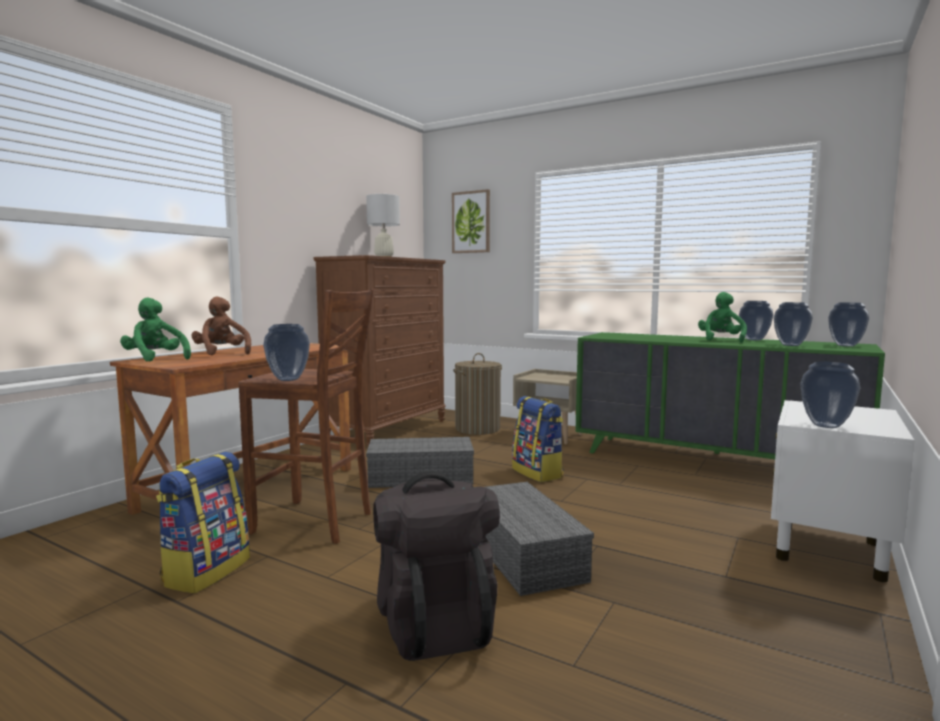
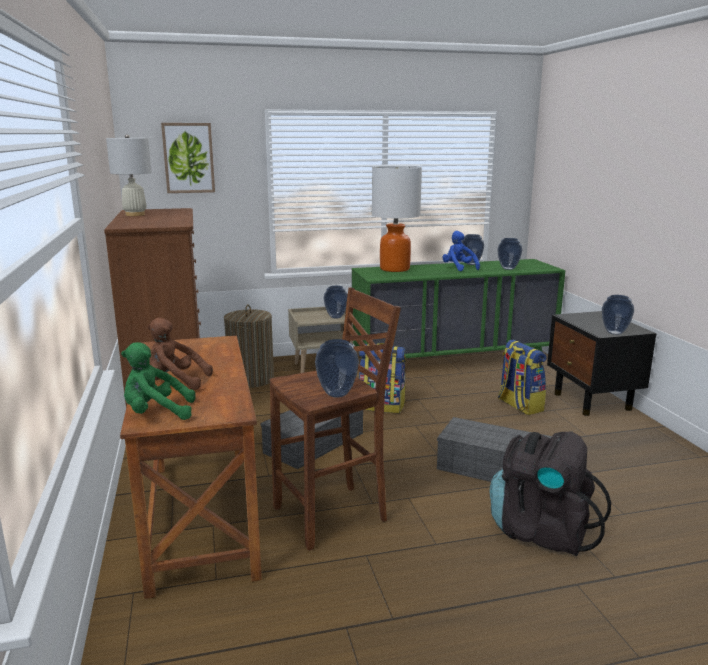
camera: 45 degrees left, 10 degrees up
(206, 571) = (355, 590): backpack -> backpack (519, 405)
(641, 335) = (395, 269): none -> table lamp
(721, 340) = (458, 268): green plush toy -> blue plush toy
(828, 551) = (592, 402): white nightstand -> black nightstand
(846, 345) = (530, 264): vase -> vase (336, 317)

